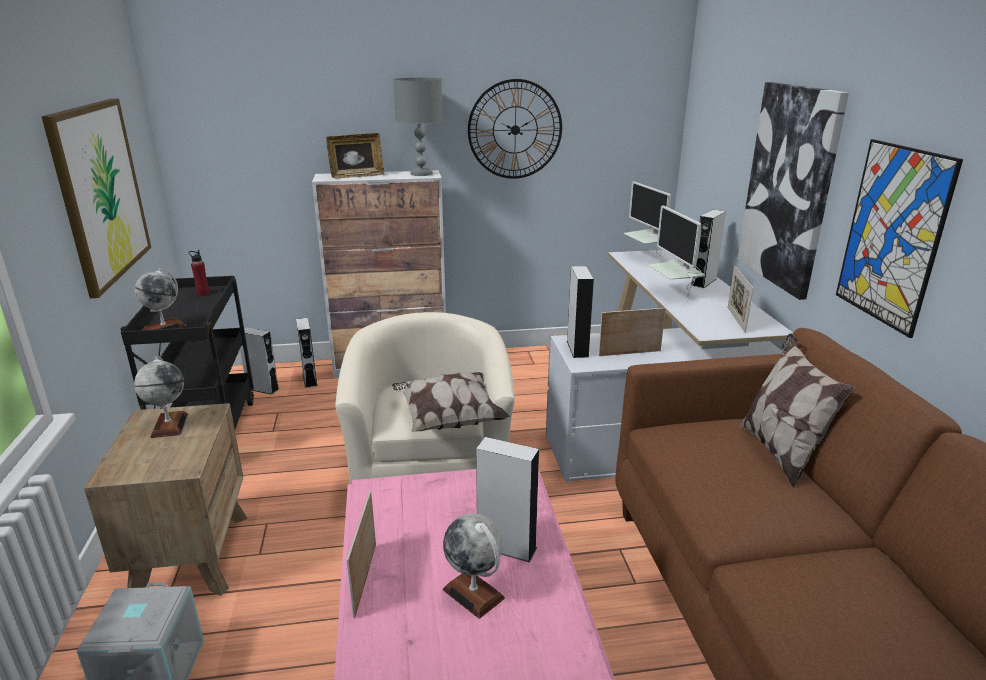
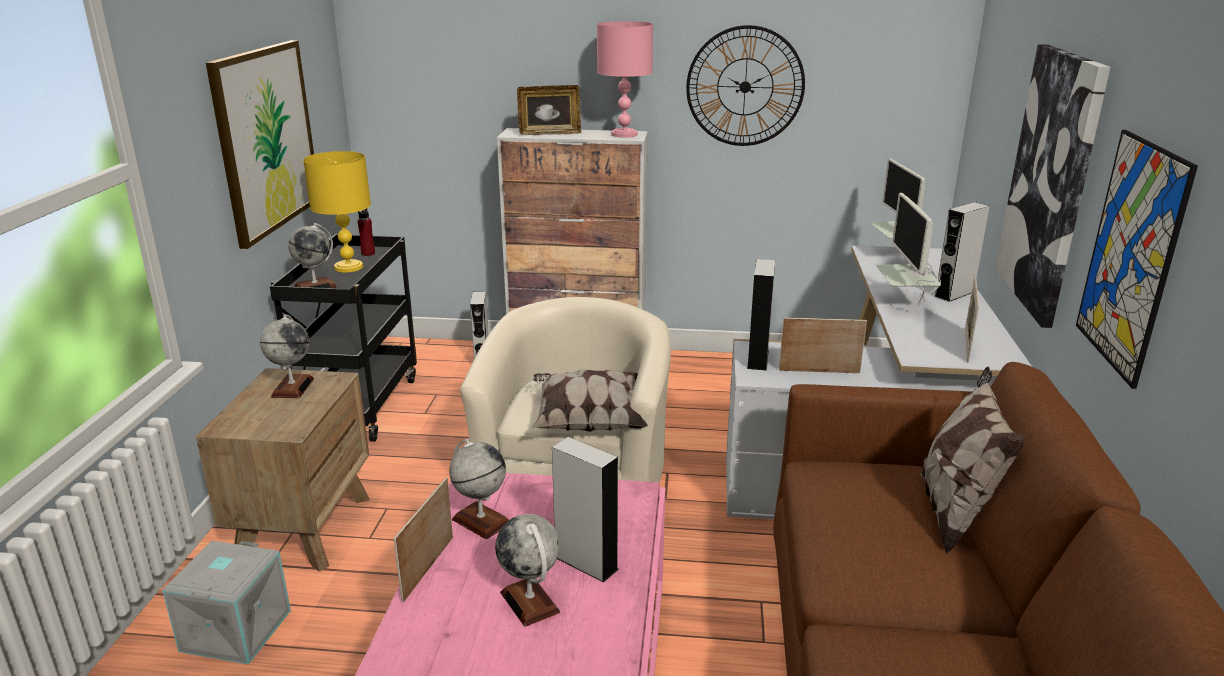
camera: 15 degrees right, 0 degrees up
(189, 307) = (348, 267): none -> yellow table lamp
(262, 389) = (429, 366): grey speaker -> none
(395, 524) = (481, 521): none -> globe
(421, 173) = (624, 134): grey table lamp -> pink table lamp

